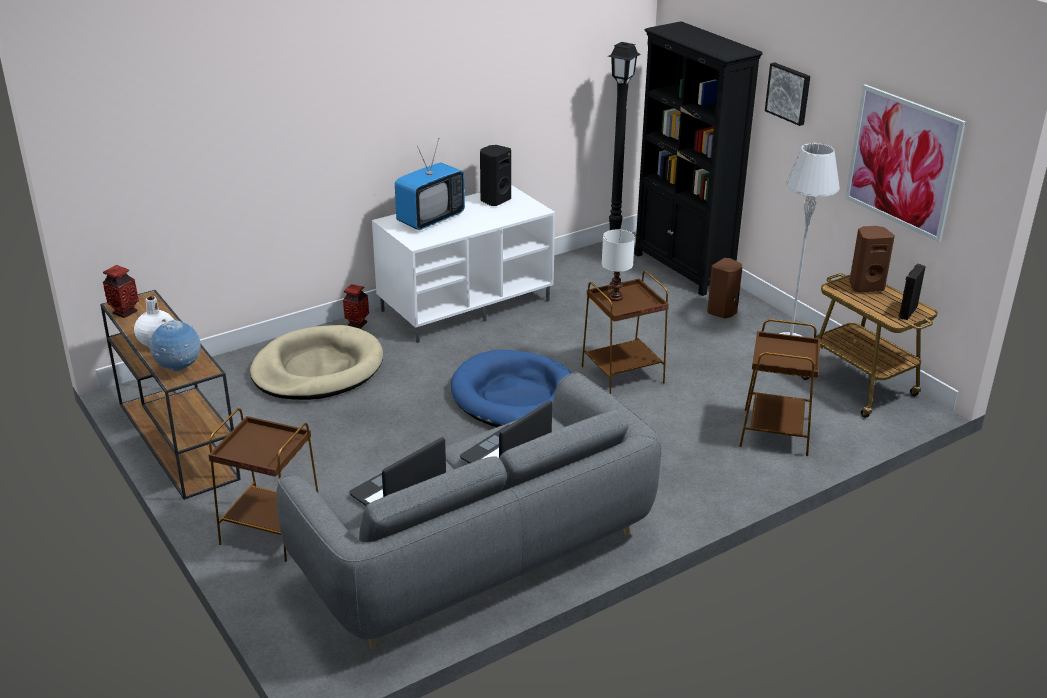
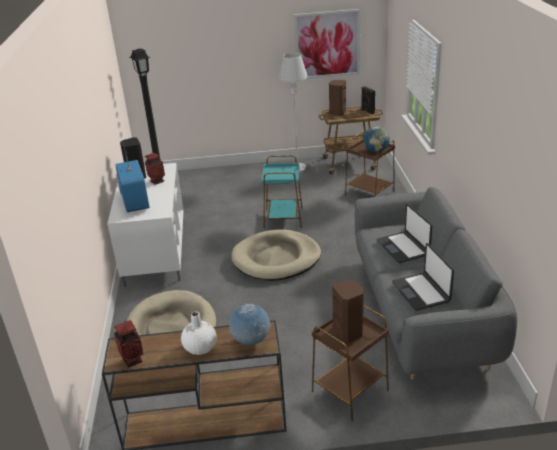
camera: 60 degrees left, 0 degrees up
(357, 324) = (130, 300): vase -> vase (157, 181)
(517, 397) = (276, 259): blue dog bed -> beige dog bed
(615, 297) = (274, 176): white table lamp -> none
(623, 374) = (283, 219): brown side table -> turquoise side table
(683, 269) = (197, 174): black bookcase -> none
(723, 312) = (251, 176): brown speaker -> brown speaker (349, 332)
(784, 361) = (376, 151): none -> globe
(789, 93) = (241, 40): picture -> none

